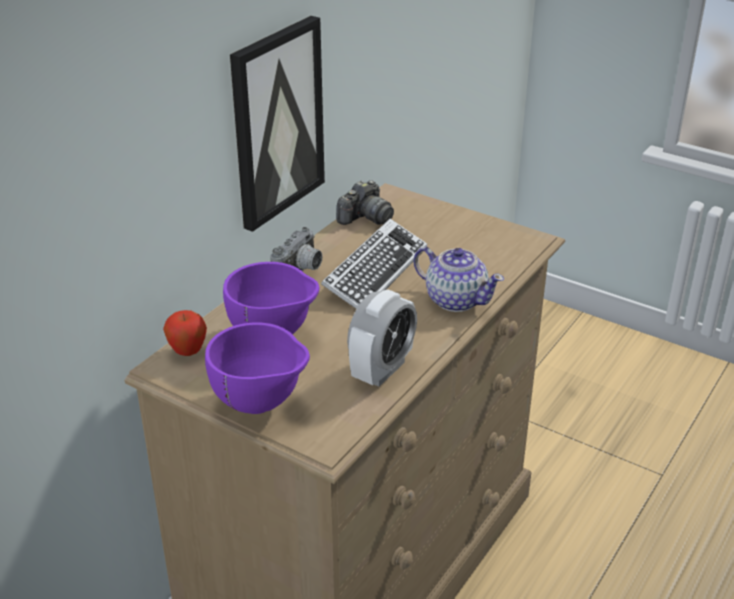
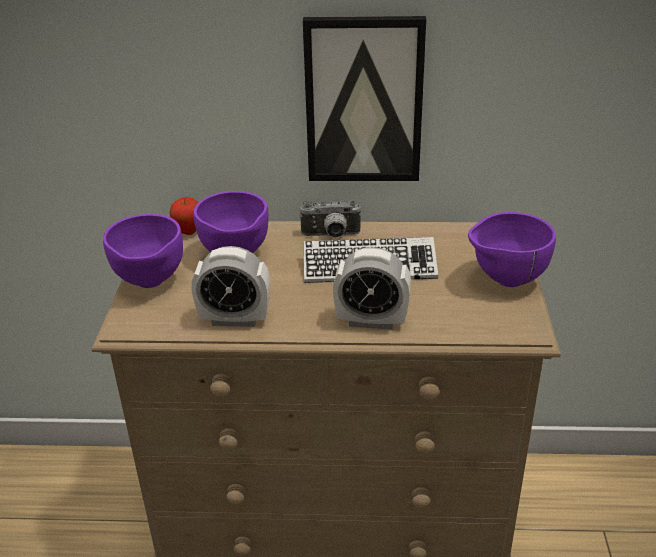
camera: 60 degrees right, 0 degrees up
(365, 218) = (446, 233): camera -> none
(455, 299) = (371, 321): teapot -> alarm clock
(461, 221) = (505, 280): none -> purple bowl

